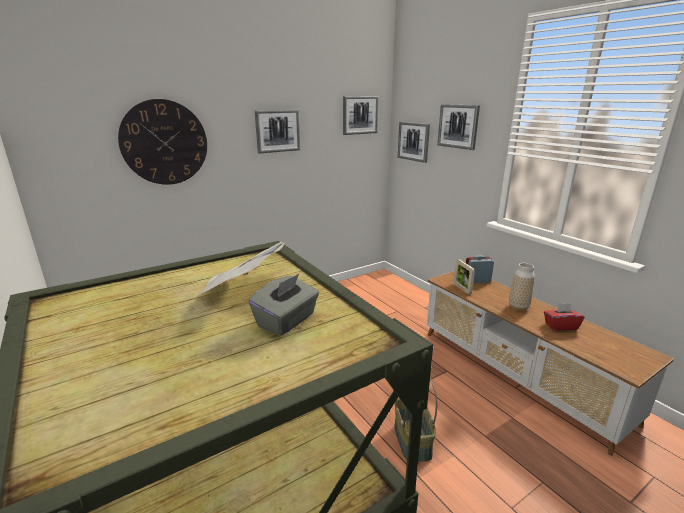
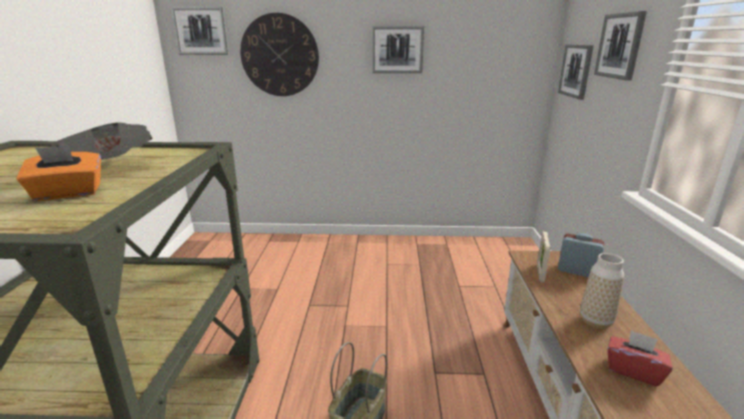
camera: 35 degrees right, 0 degrees up
(287, 321) = (68, 194): grey tissue box -> orange tissue box
(360, 115) = (511, 35): picture -> picture (201, 31)

